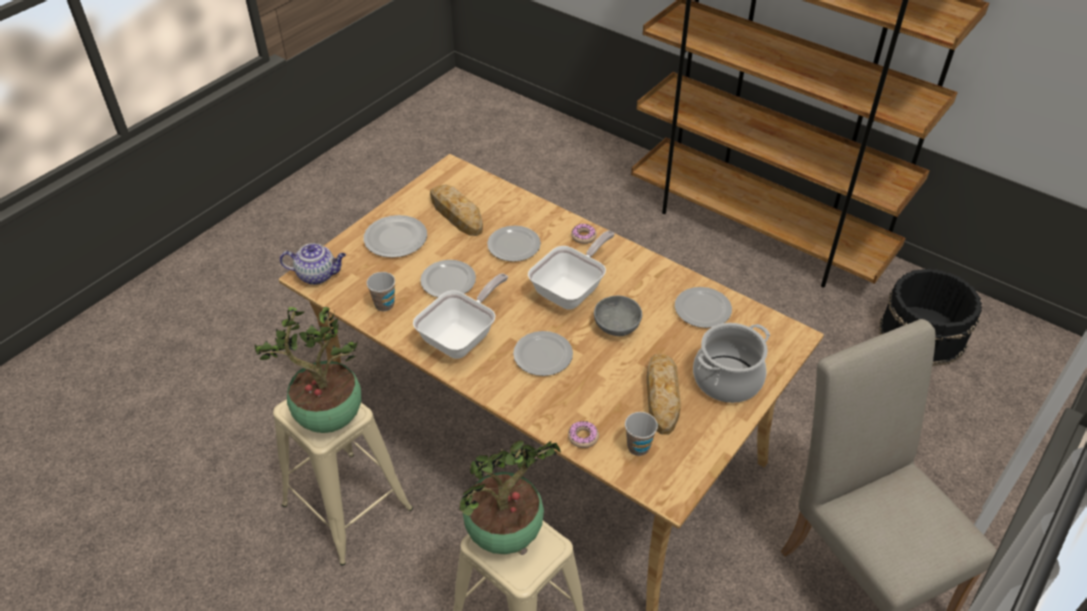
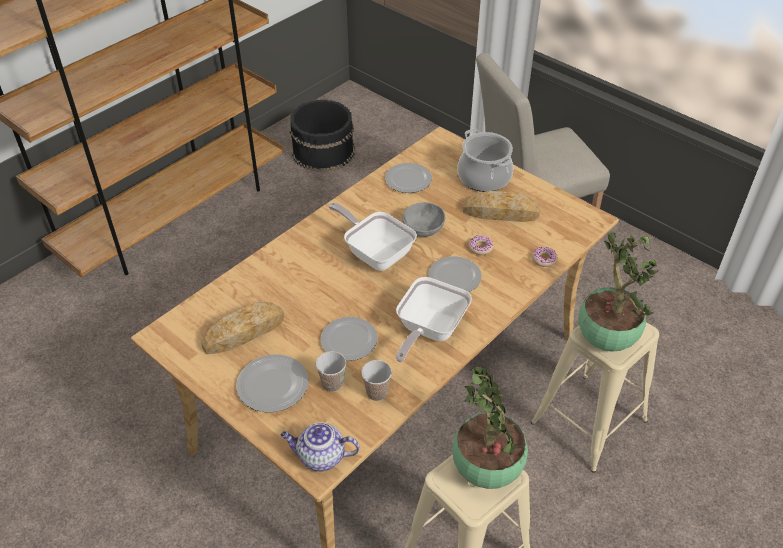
camera: 85 degrees left, 0 degrees up
(318, 275) = (320, 457): teapot -> teapot turned 90 degrees counterclockwise
(463, 337) = (428, 331): frying pan -> frying pan turned 105 degrees counterclockwise
(514, 245) = (305, 288): plate -> none
(583, 236) = (303, 240): donut -> donut (480, 248)
(638, 447) = (552, 230): cup -> cup (332, 384)

